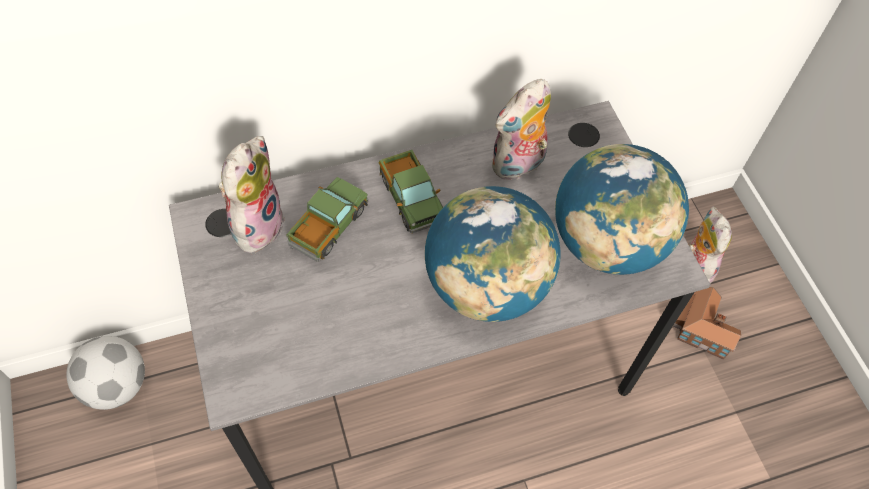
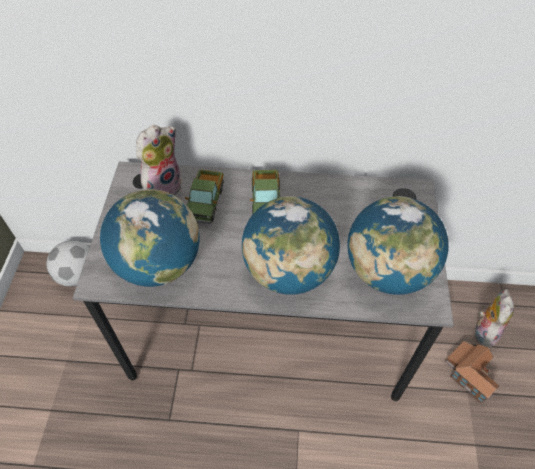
camera: 25 degrees right, 5 degrees down
(308, 337) = (158, 264): none -> globe
(329, 226) = (205, 202): toy truck -> toy truck turned 135 degrees clockwise
(518, 166) = (348, 202): plush toy -> none

